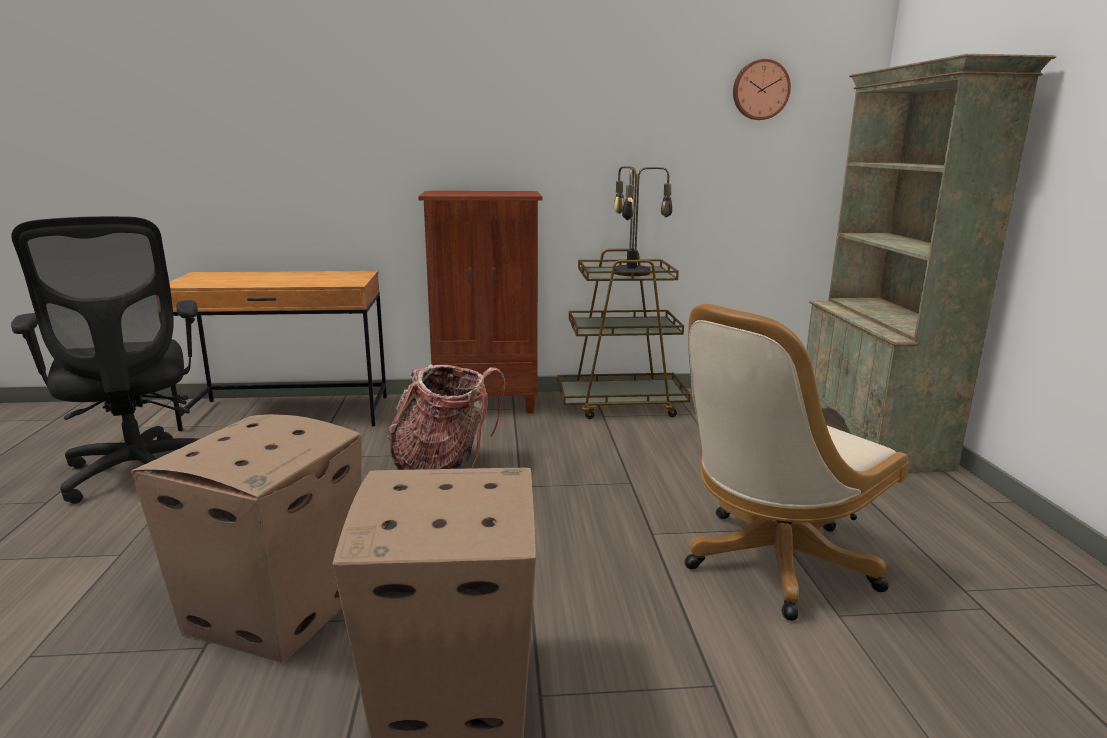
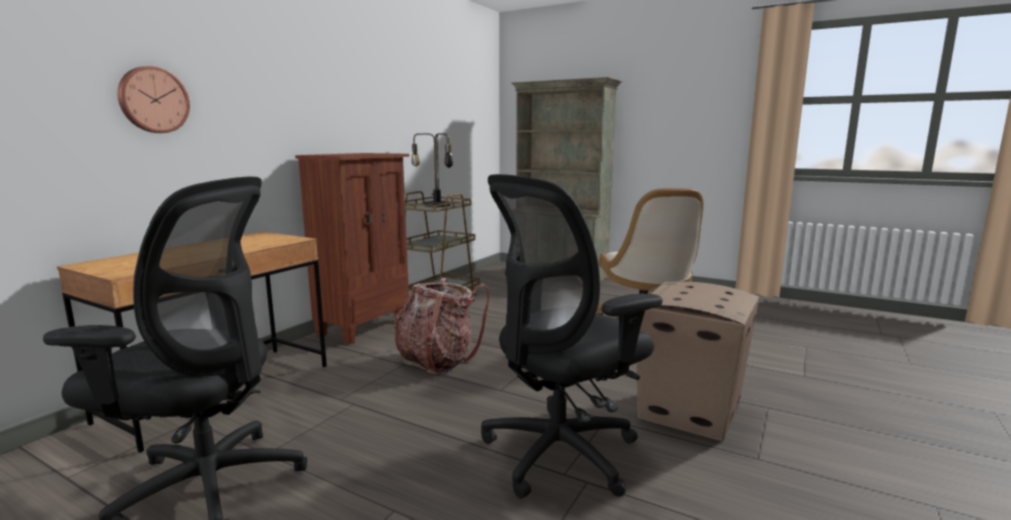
camera: 55 degrees left, 5 degrees down
(276, 610) = (565, 448): cardboard box -> black office chair
(760, 90) = (459, 87): wall clock -> wall clock (153, 100)

